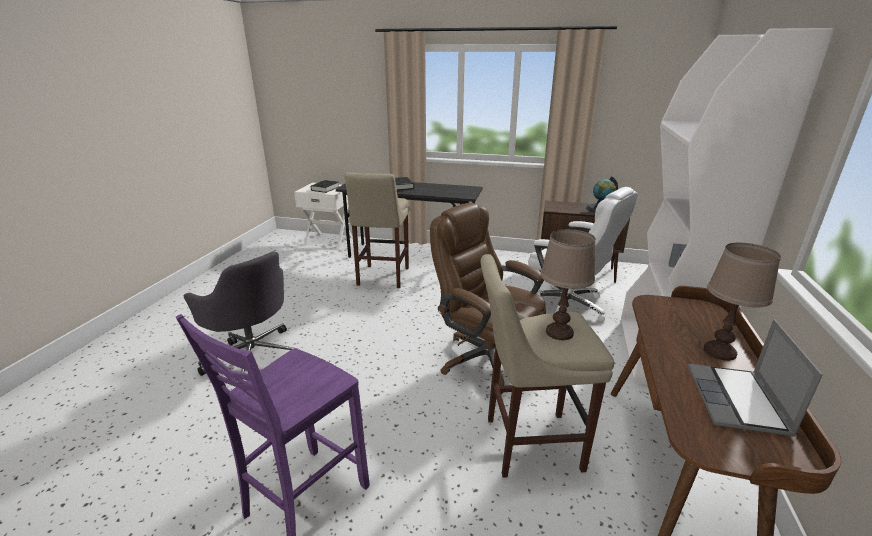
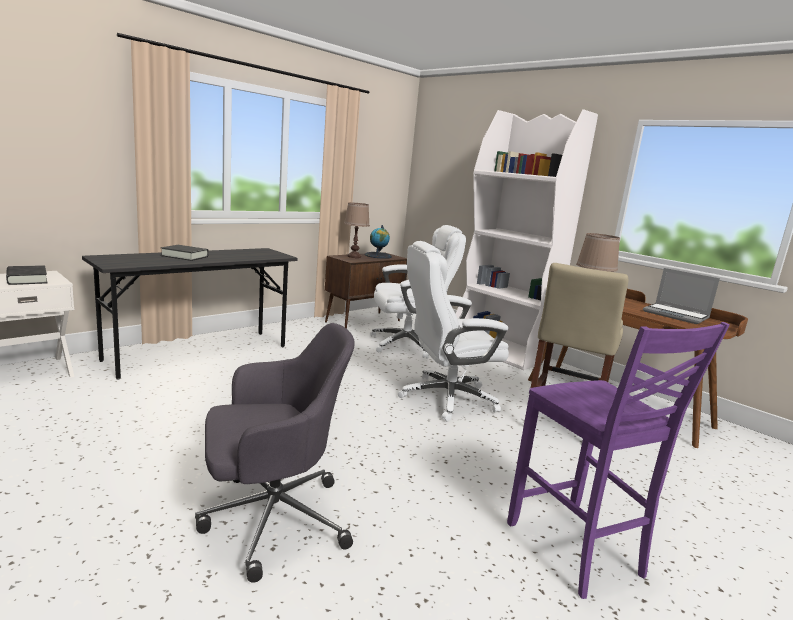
camera: 60 degrees left, 10 degrees down
(382, 278) = (218, 382): beige stool -> none
(486, 359) = (445, 398): brown office chair -> white office chair
(719, 352) = (628, 302): brown table lamp -> brown table lamp (354, 256)

